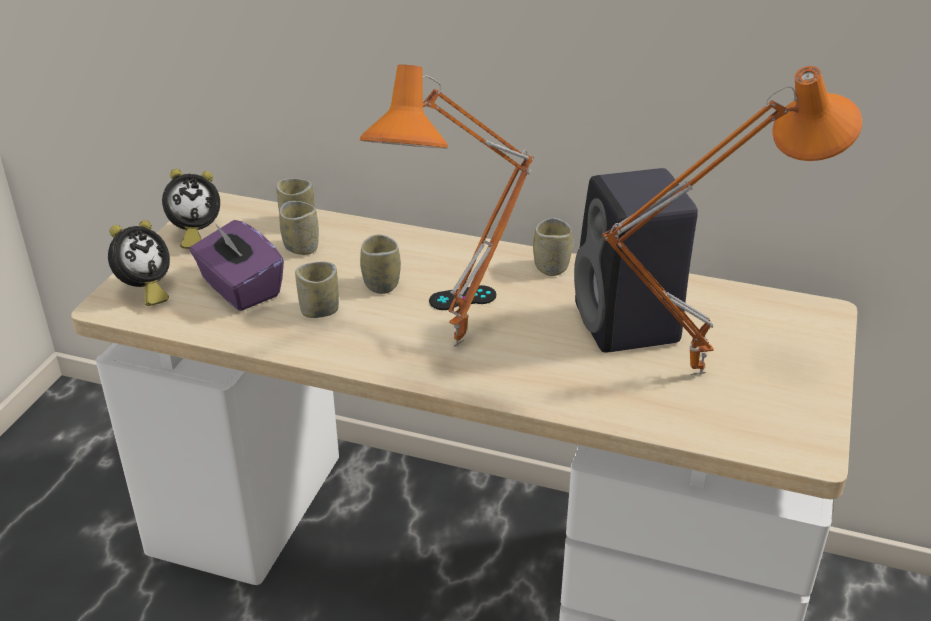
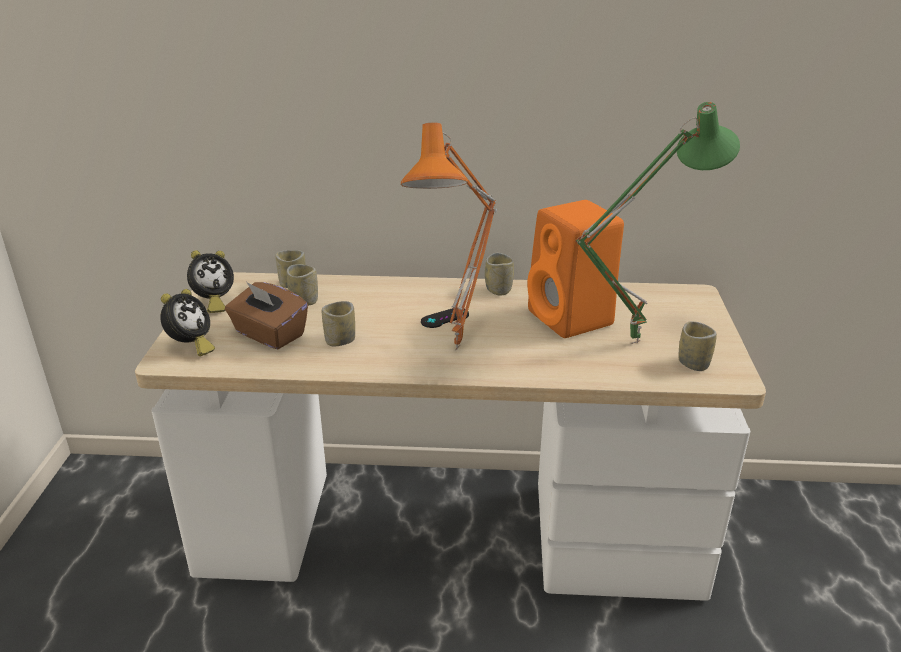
camera: 15 degrees left, 5 degrees down
(240, 289) = (269, 334): purple tissue box -> brown tissue box
(381, 284) = (379, 317): cup -> cup (693, 363)
(628, 325) = (572, 319): black speaker -> orange speaker
(695, 370) = (632, 340): orange table lamp -> green table lamp

